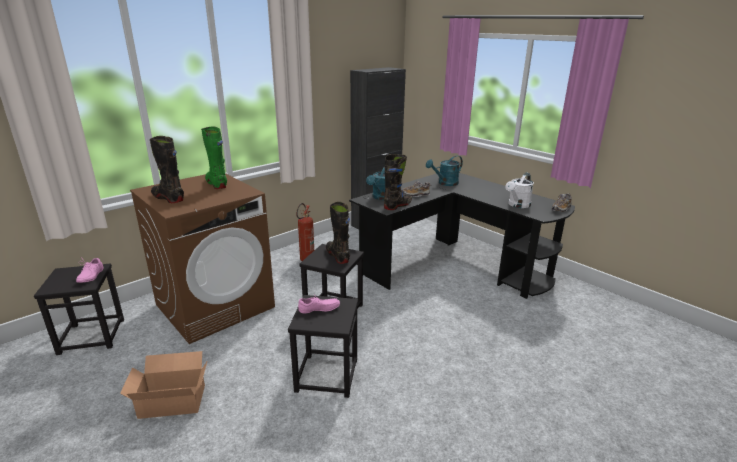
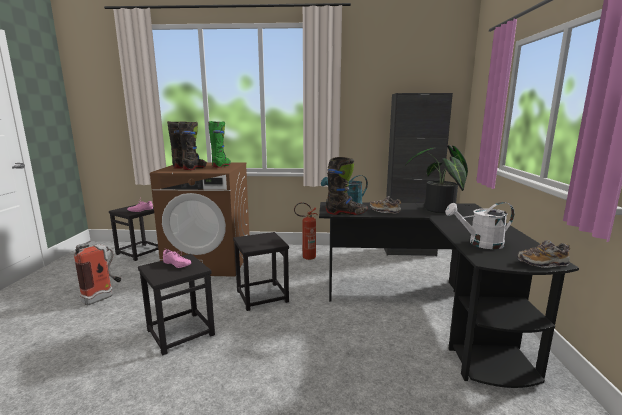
camera: 45 degrees right, 10 degrees down
(171, 399) = (103, 297): cardboard box -> fire extinguisher
(337, 256) = (265, 241): black boot -> black boot (195, 168)
(445, 183) = (439, 211): turquoise watering can -> potted plant

